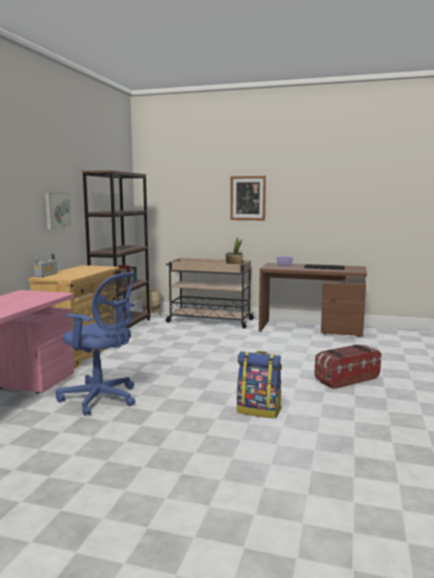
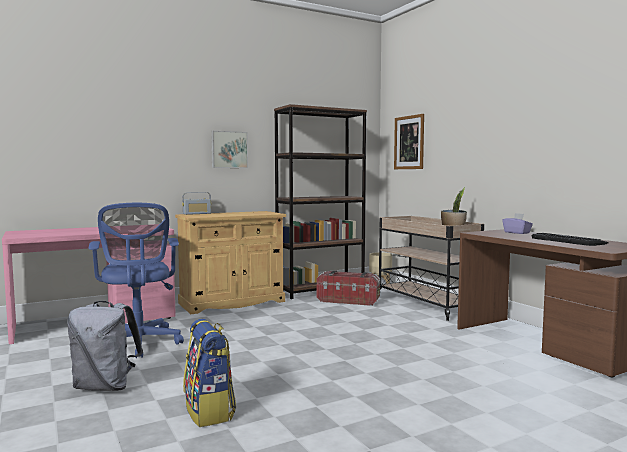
camera: 45 degrees right, 5 degrees down
(165, 426) = (105, 387): none -> grey backpack
(248, 198) = (489, 132): picture -> picture (409, 142)
(346, 379) = (417, 424): storage box -> storage box (348, 300)

